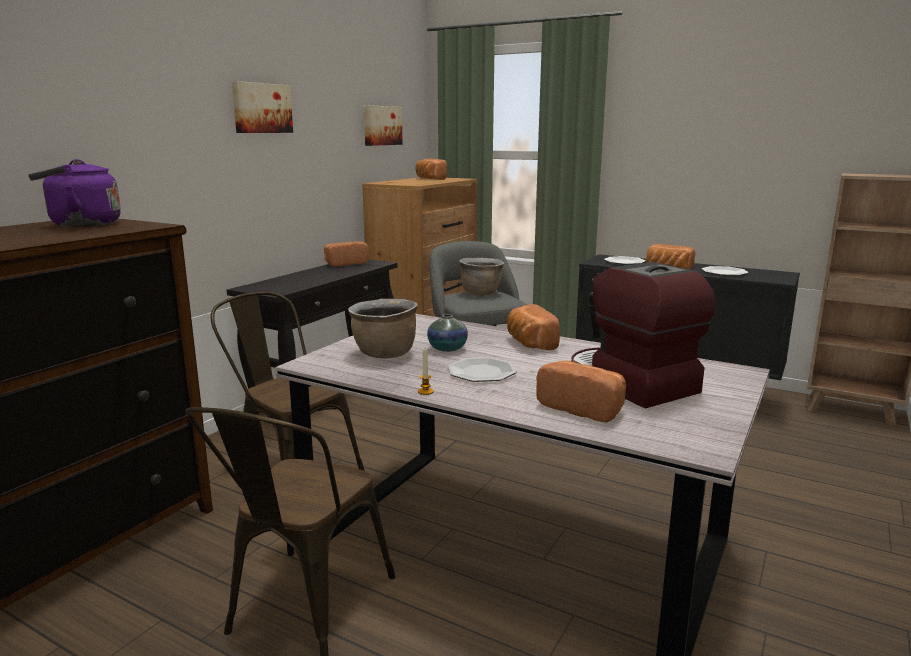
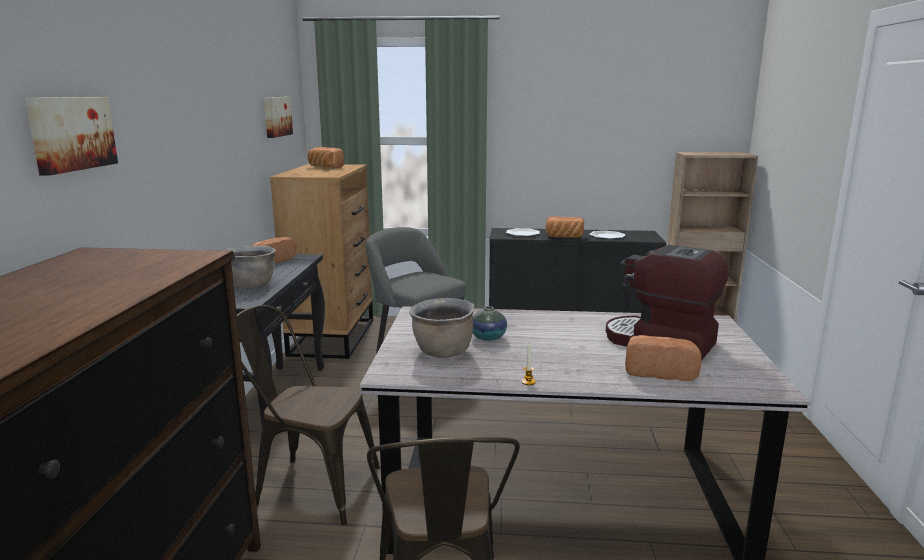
camera: 25 degrees left, 0 degrees up
(80, 225) = (108, 262): purple kettle -> none
(261, 108) = (195, 107): picture -> picture (71, 133)
(481, 293) = (417, 275): brown cooking pot -> brown cooking pot (252, 285)
(481, 372) = (546, 354): plate -> none
(529, 343) = (545, 321): bread -> none

